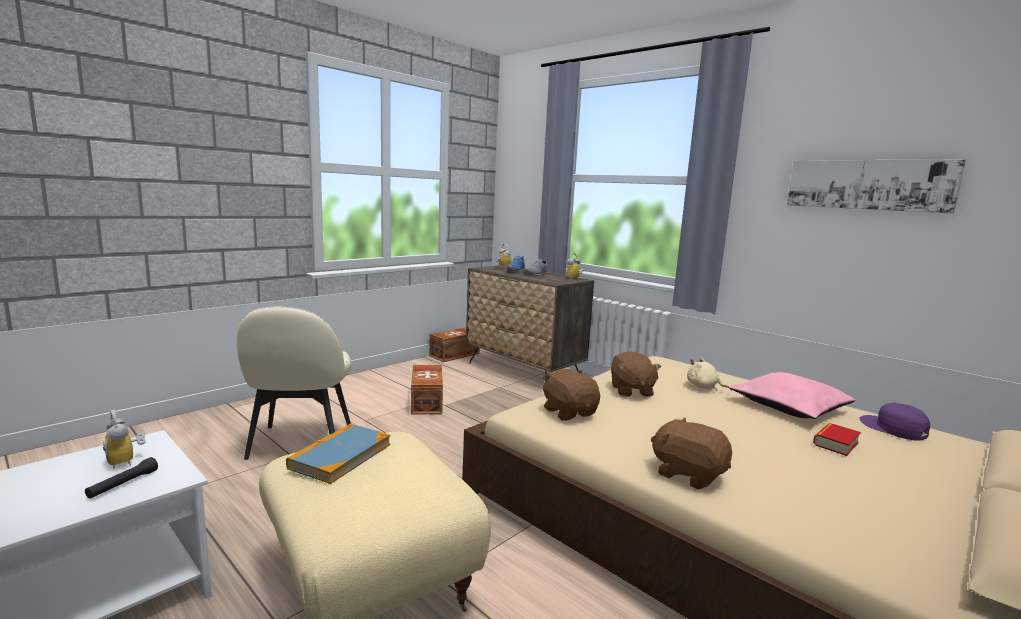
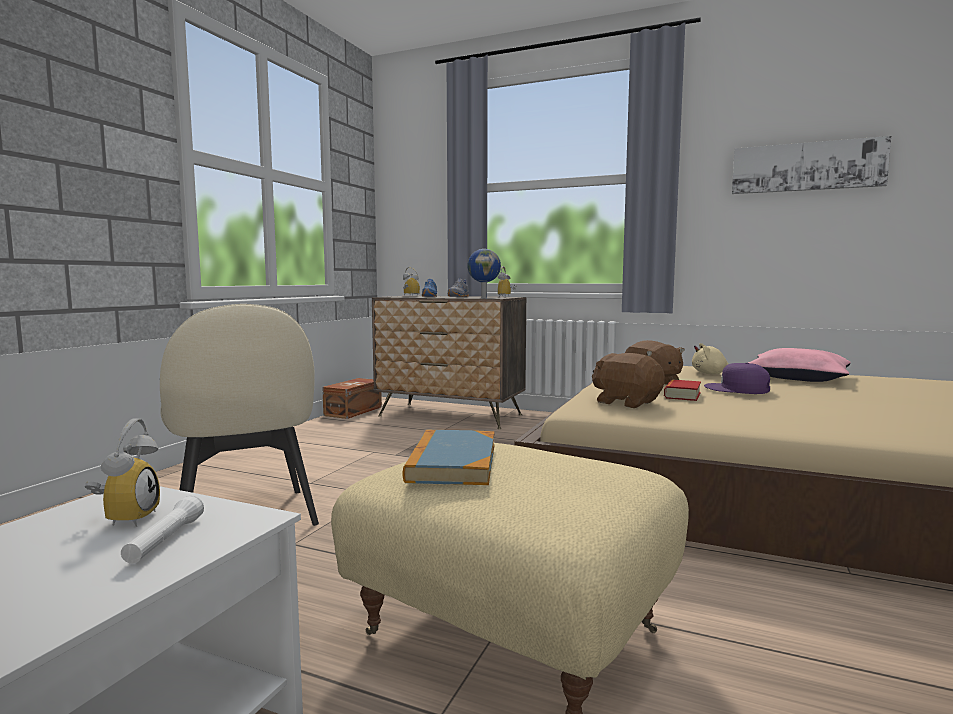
camera: 20 degrees left, 5 degrees down
(123, 484) = (165, 541): black flashlight -> white flashlight
(127, 461) = (126, 518): alarm clock -> alarm clock turned 120 degrees counterclockwise
(427, 401) = (371, 454): brown storage box -> none
(546, 281) = (484, 298): none -> globe
(688, 474) = (815, 424): brown plush toy -> none
(835, 443) = (878, 392): book -> book (682, 395)
(893, 428) = (894, 380): purple cap -> purple cap (737, 389)

